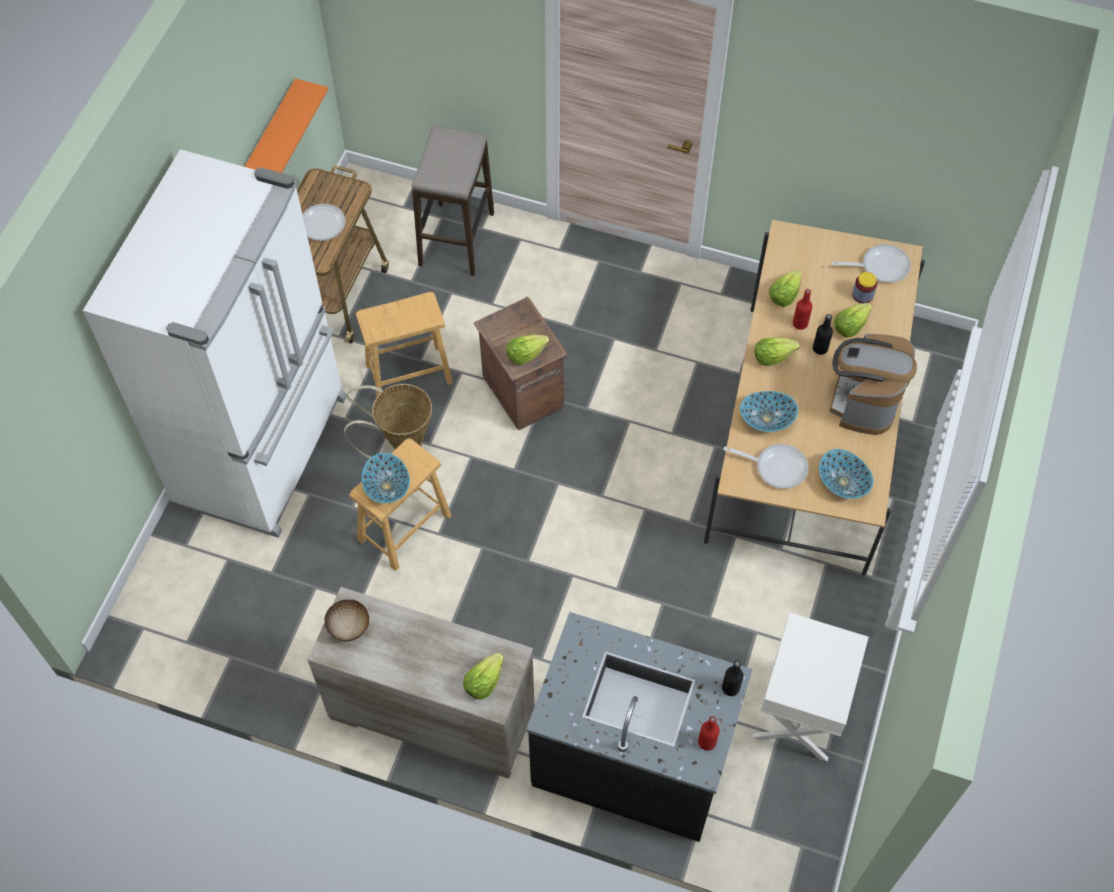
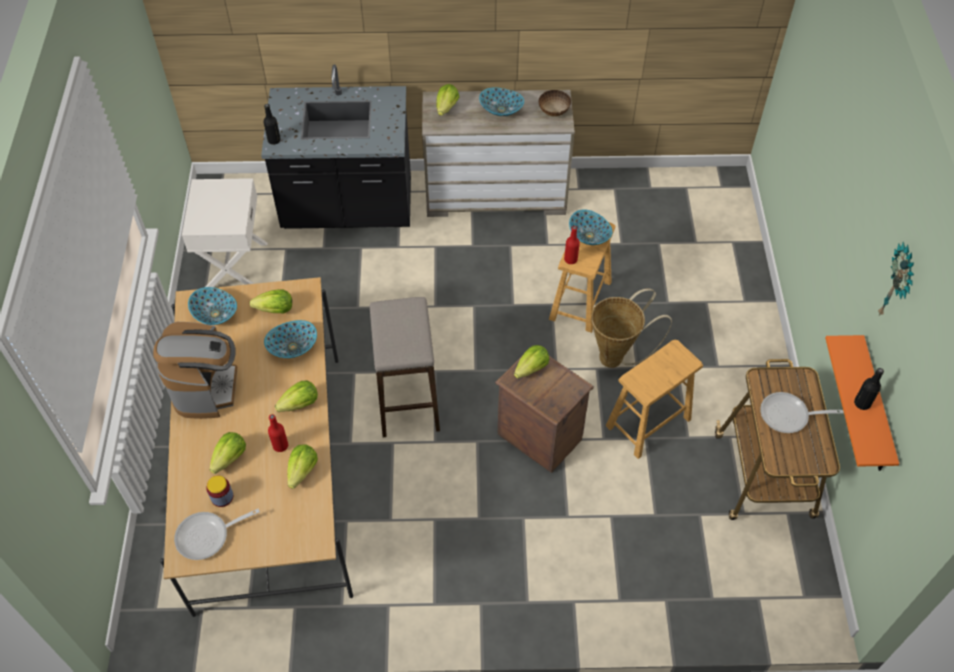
camera: 160 degrees right, 5 degrees down
(225, 101) = (899, 285): none -> wall clock
(266, 450) = (723, 323): white fridge -> none
(414, 654) = (501, 109): none -> bowl
(456, 239) = (683, 577): stool -> stool (408, 399)
(707, 742) = (282, 109): red bottle -> red bottle (570, 259)
(776, 467) = (275, 310): frying pan -> lettuce
(820, 348) = (256, 426): black bottle -> black bottle (862, 403)

